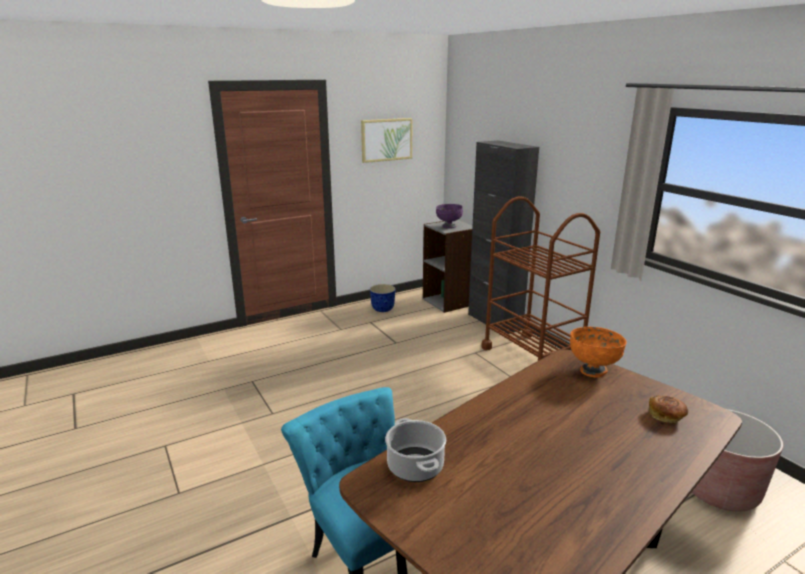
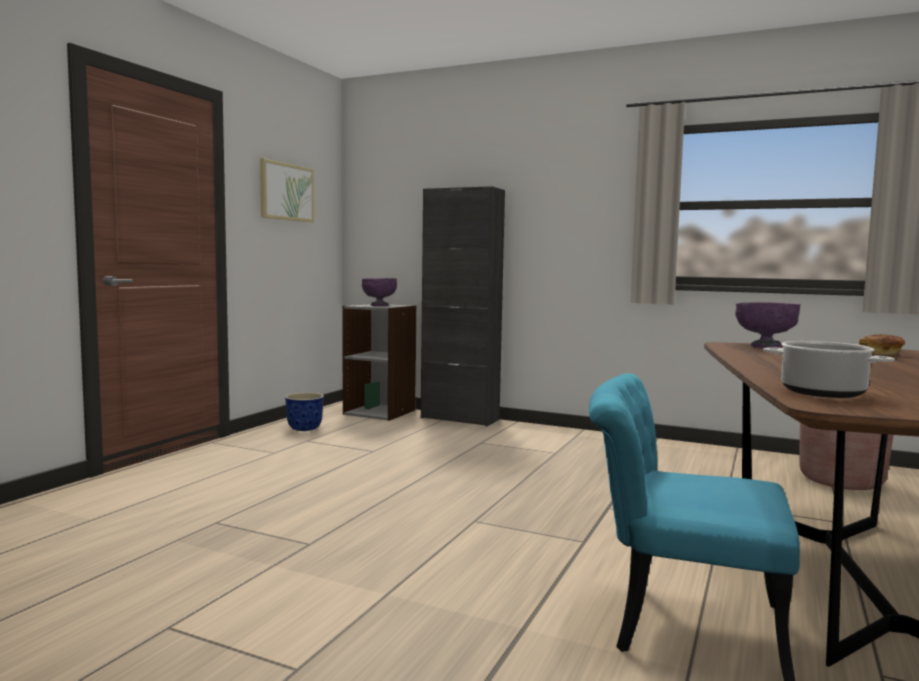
camera: 35 degrees left, 15 degrees down
(532, 357) = (544, 435): brown cart -> none
(593, 371) = (765, 346): orange bowl -> purple bowl

